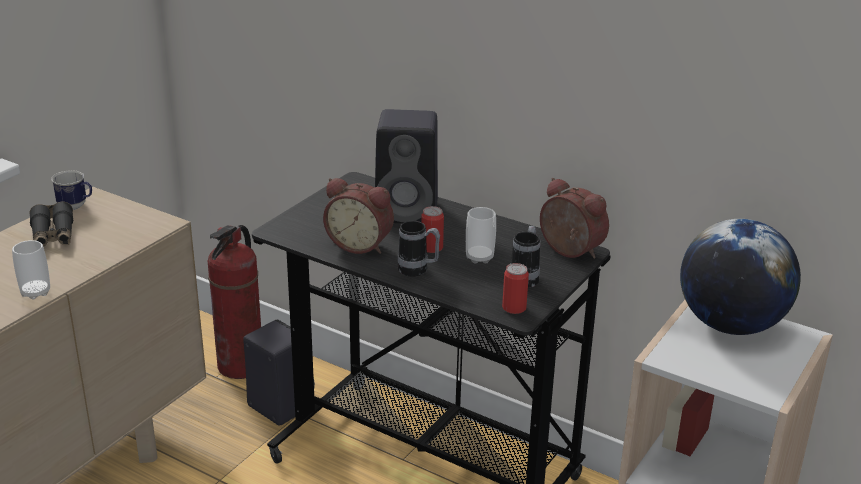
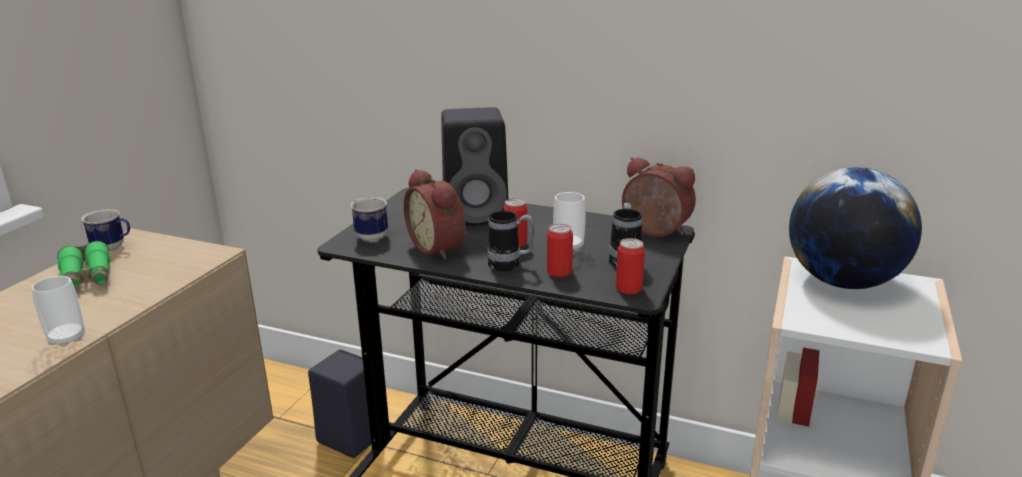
camera: 10 degrees left, 5 degrees down
(53, 235) = (87, 277): black binoculars -> green binoculars
(240, 366) = (302, 403): fire extinguisher -> none
(302, 223) = (370, 235): none -> mug
(360, 244) = (439, 247): alarm clock -> alarm clock turned 45 degrees clockwise
(459, 283) = (559, 272): none -> can

